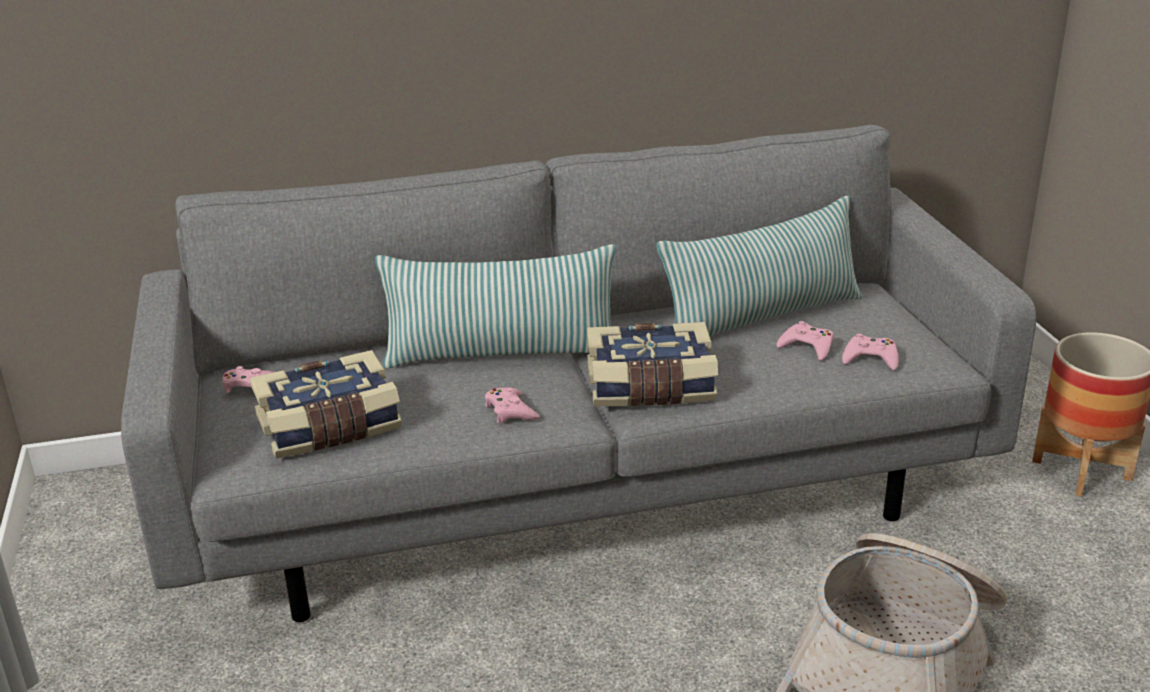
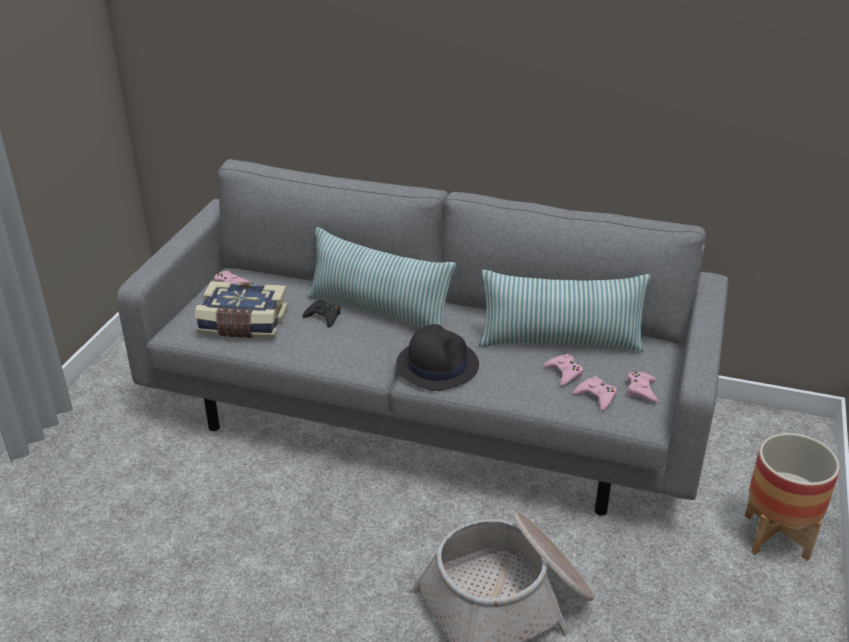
camera: 30 degrees right, 5 degrees up
(436, 382) = (323, 316): none -> black game controller
(510, 411) = (343, 350): pink game controller -> pink game controller (641, 390)
(651, 387) = (437, 365): book -> black hat

